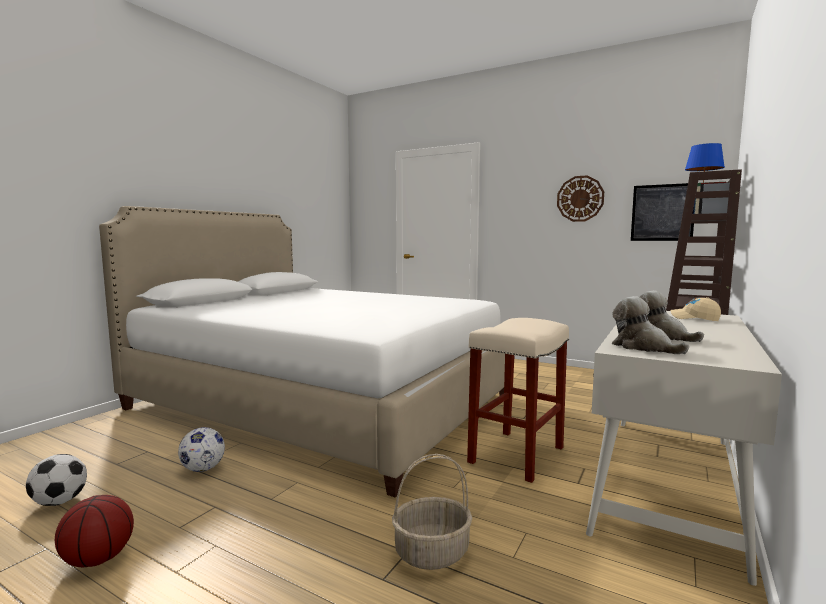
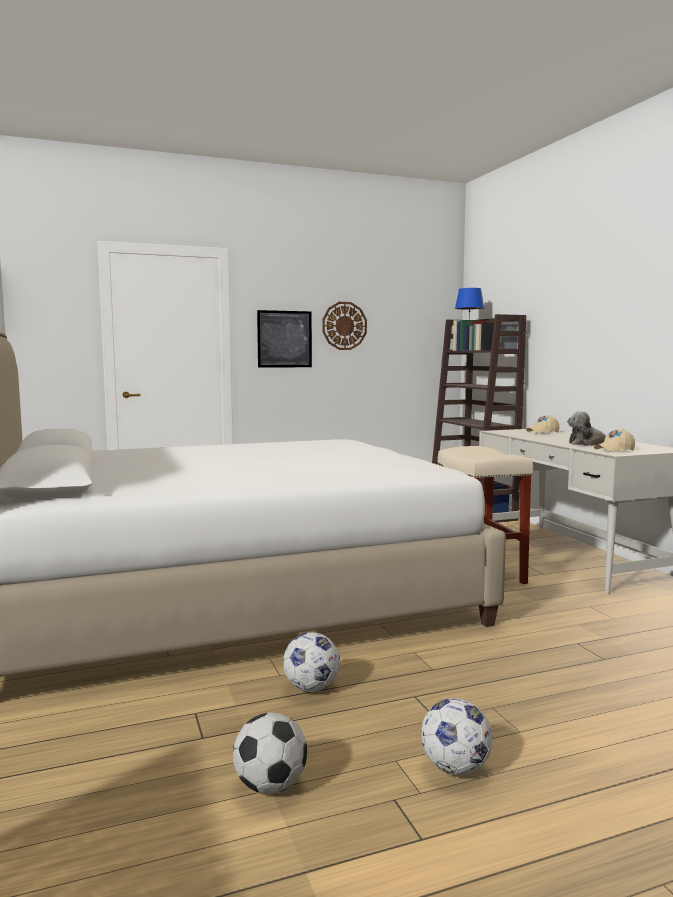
camera: 50 degrees left, 0 degrees up
(97, 559) = (455, 768): basketball -> football
(432, 552) = (585, 636): basket -> none
(643, 347) = (614, 450): plush toy -> beige cap
(662, 212) = (414, 343): picture -> picture (284, 339)

